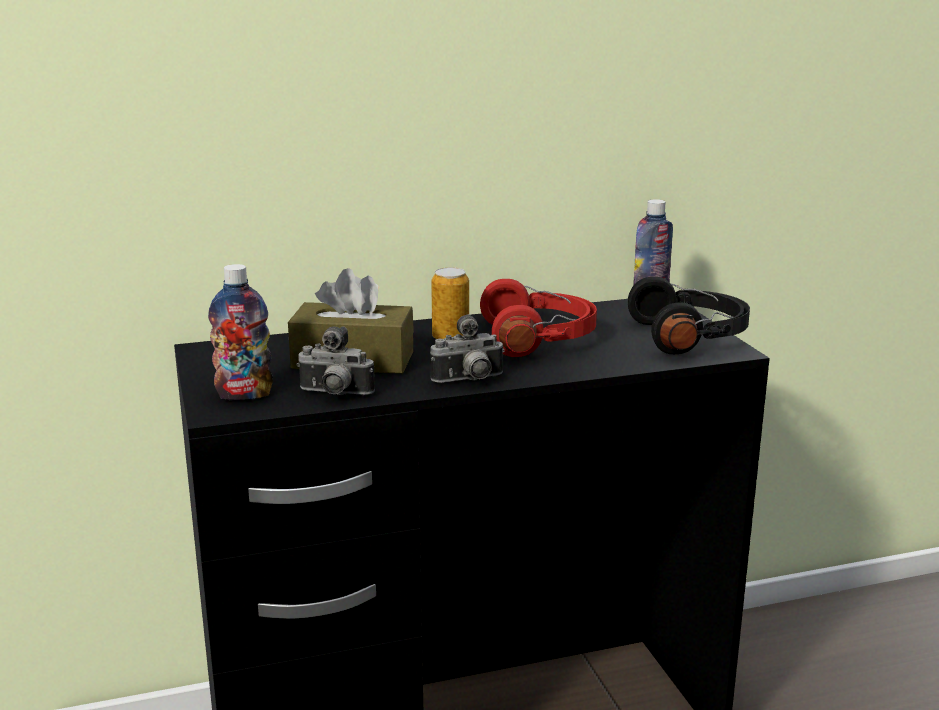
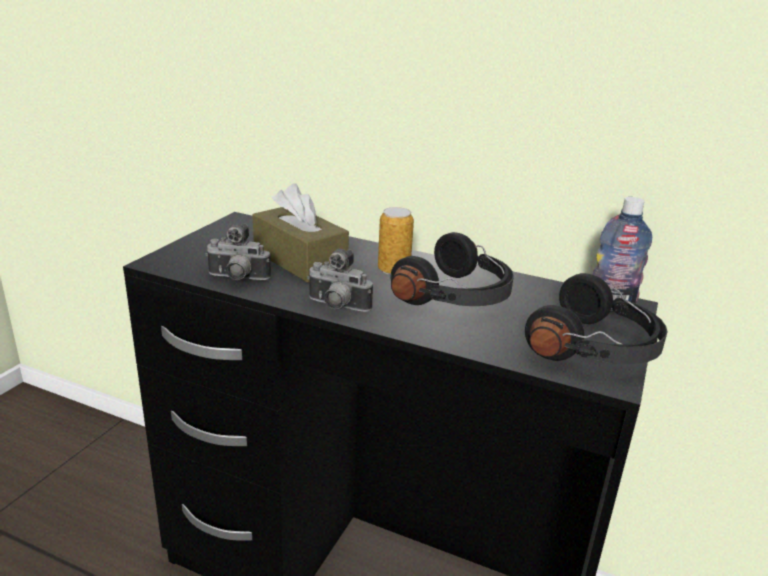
camera: 40 degrees right, 5 degrees up
(244, 394) = (193, 257): bottle -> none
(334, 394) = (237, 279): camera -> camera turned 45 degrees counterclockwise
(539, 339) = (457, 296): red headphones -> black headphones

